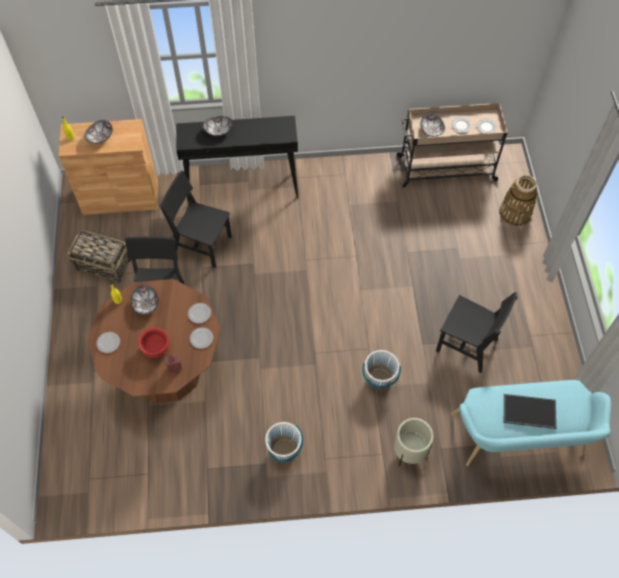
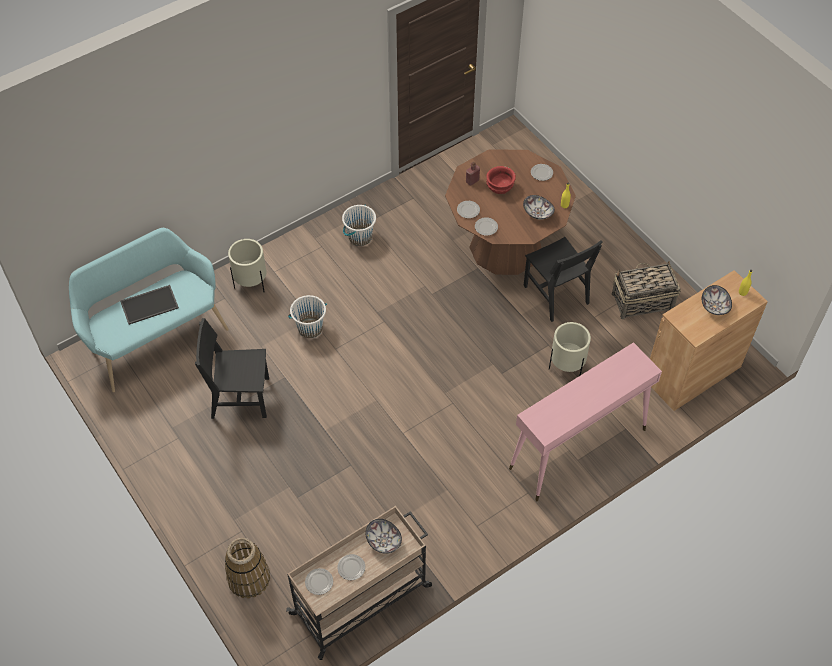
camera: 150 degrees right, 5 degrees down
(202, 245) = (567, 366): black chair -> beige planter
(218, 130) = (610, 385): bowl -> none
(243, 187) = (577, 449): black console table -> pink console table

